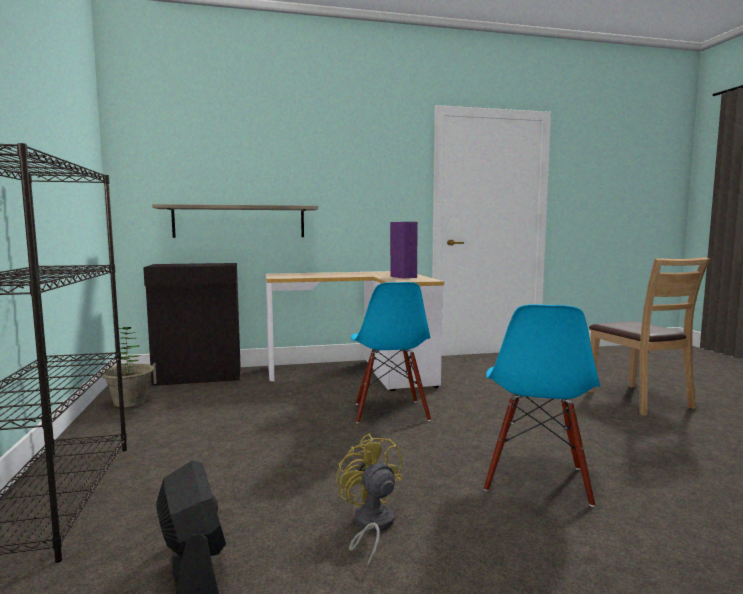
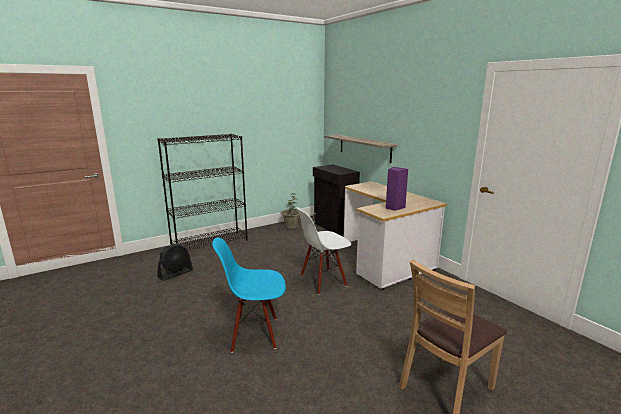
camera: 70 degrees right, 10 degrees up
(371, 526) = (202, 296): yellow fan -> none
(390, 412) = (323, 281): blue chair -> white chair

